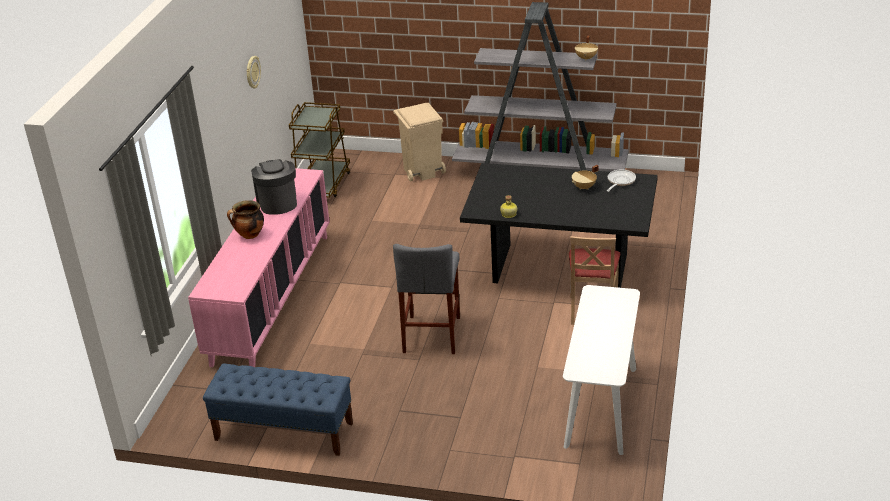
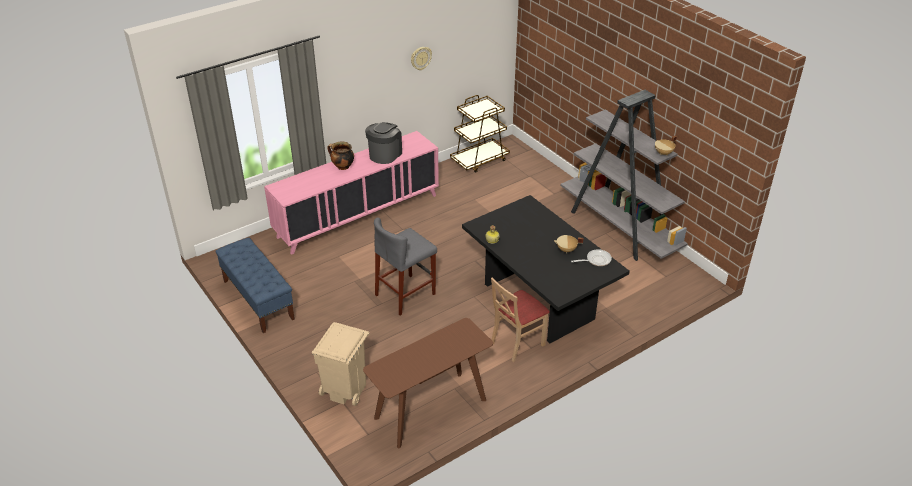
camera: 40 degrees right, 5 degrees up
(422, 171) = (549, 183): beige trash can -> beige trash can (345, 389)
(601, 407) = (430, 409): white console table -> brown console table

